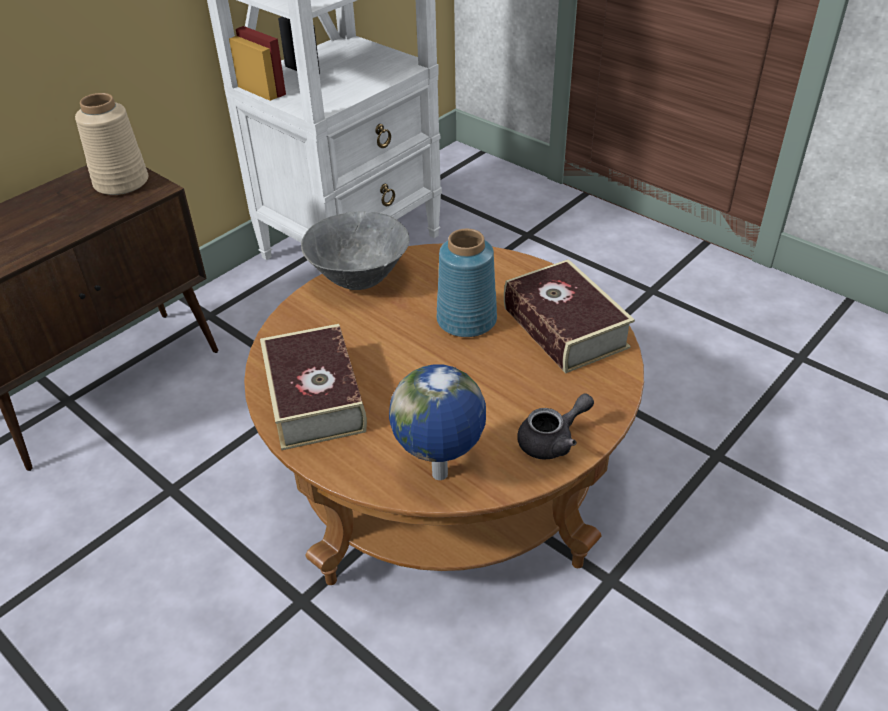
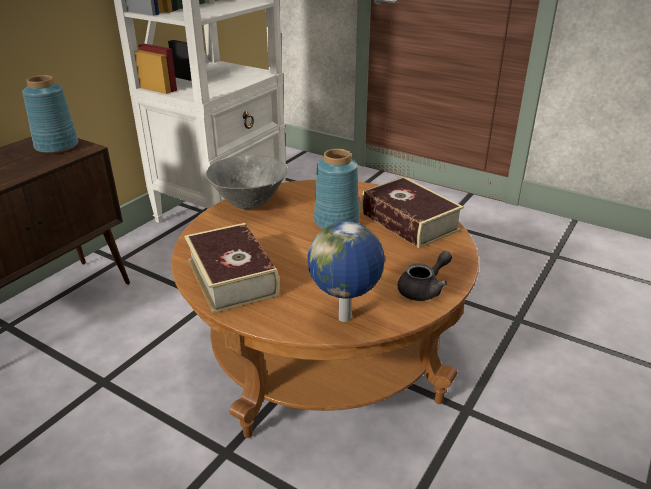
camera: 10 degrees left, 10 degrees down
(122, 183) = (57, 146): beige vase -> blue vase

